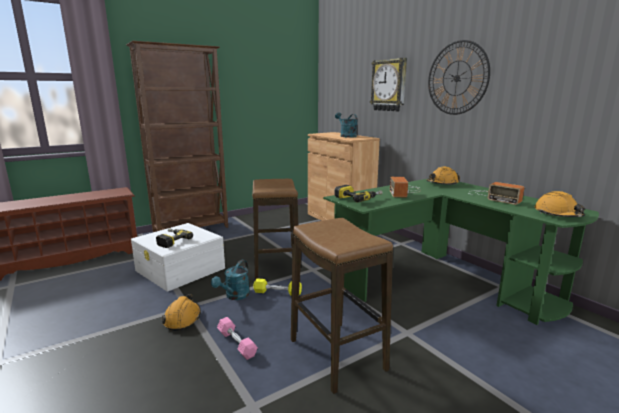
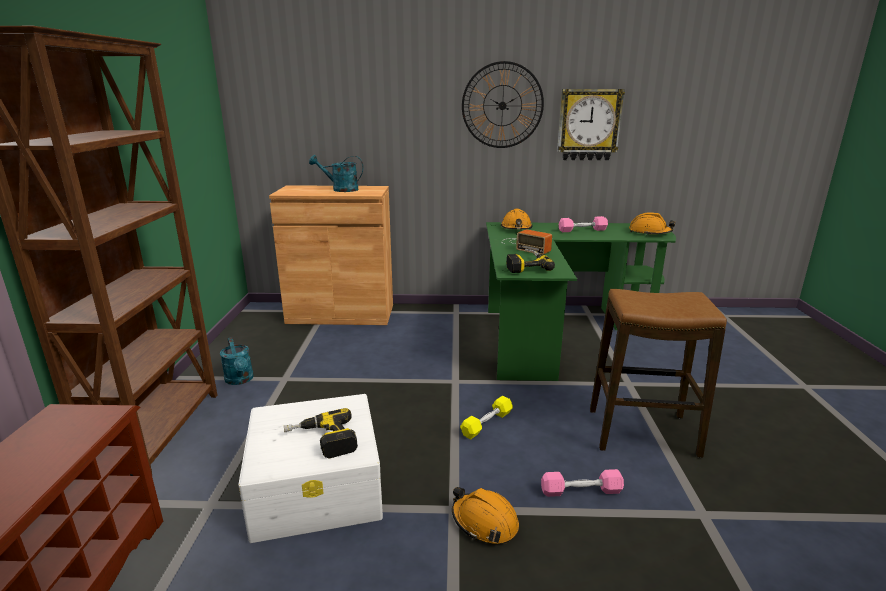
camera: 55 degrees left, 5 degrees up
(235, 296) = (464, 458): turquoise watering can -> turquoise watering can (240, 380)
(276, 270) = (427, 405): stool -> none
(389, 85) = (394, 112): wall clock -> wall clock (588, 125)
(492, 197) = (582, 230): radio -> pink dumbbell

